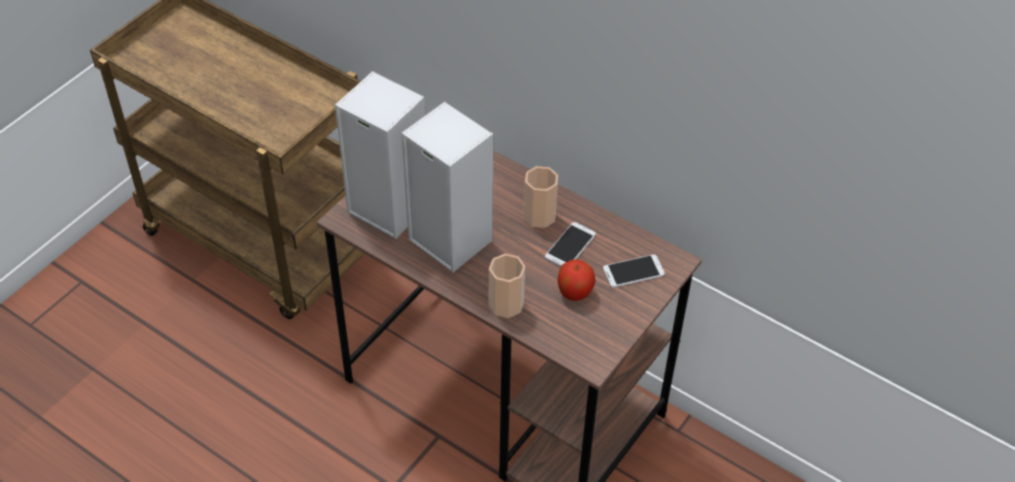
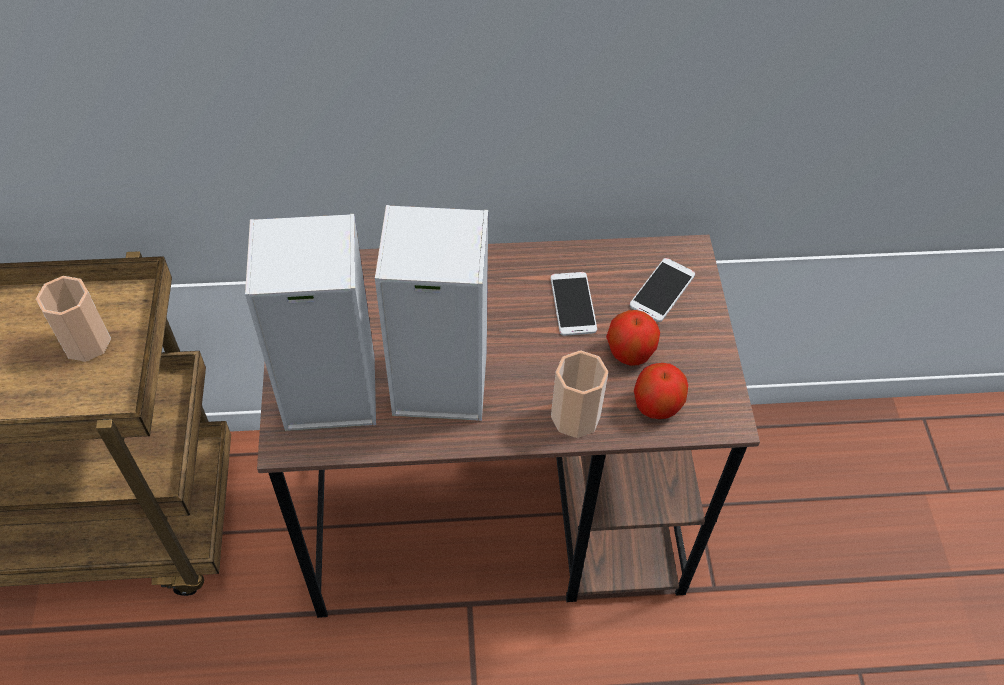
camera: 40 degrees left, 5 degrees up
(539, 216) = (508, 291): cup -> cup (86, 342)
(559, 328) = (656, 405): none -> apple

